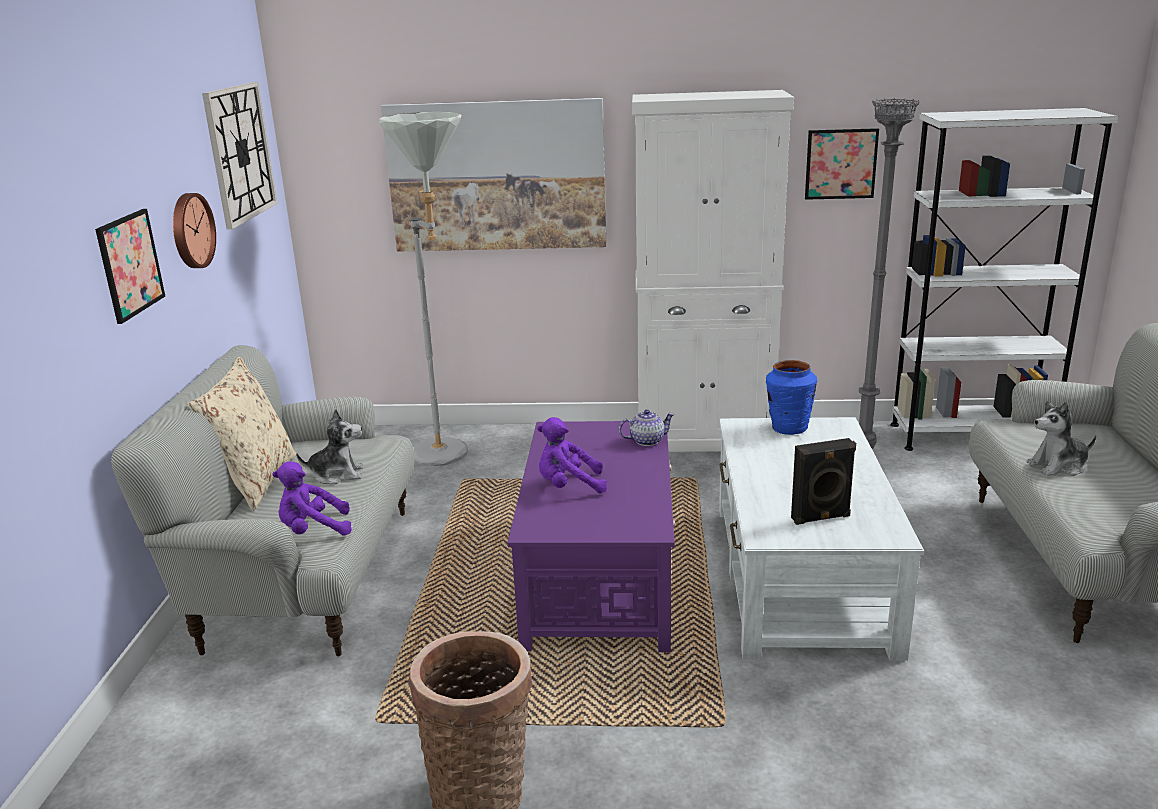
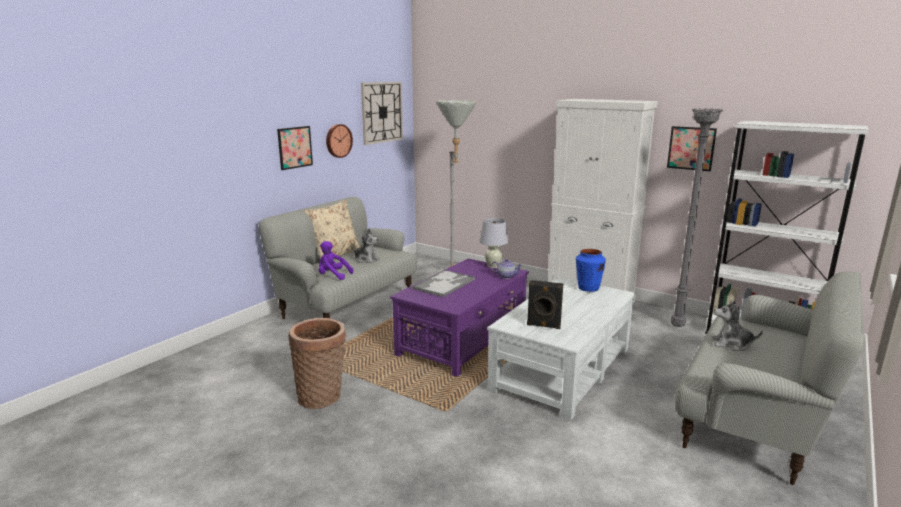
camera: 30 degrees right, 5 degrees down
(497, 176) = (504, 137): picture -> none
(569, 486) = (444, 284): purple plush toy -> tray
(600, 426) = (493, 266): none -> white table lamp

